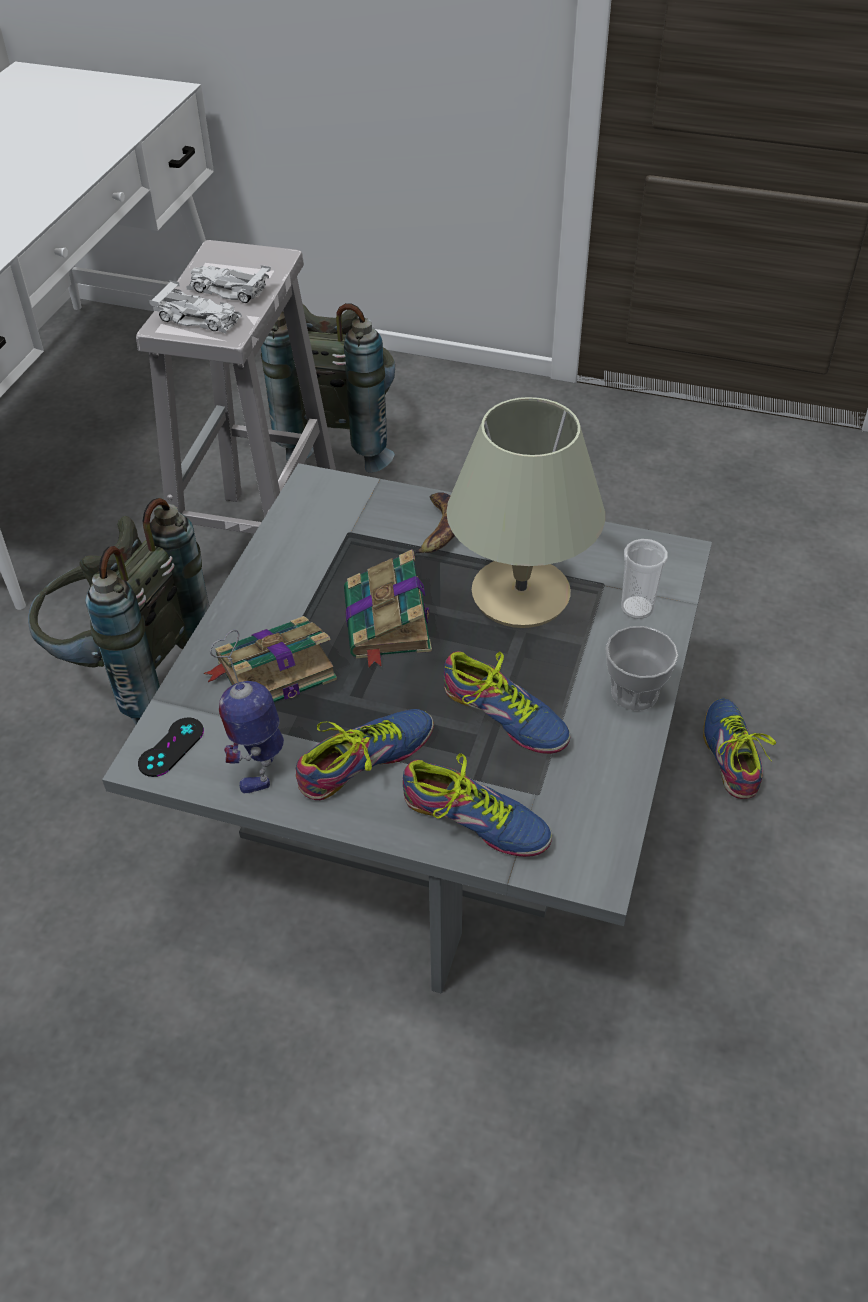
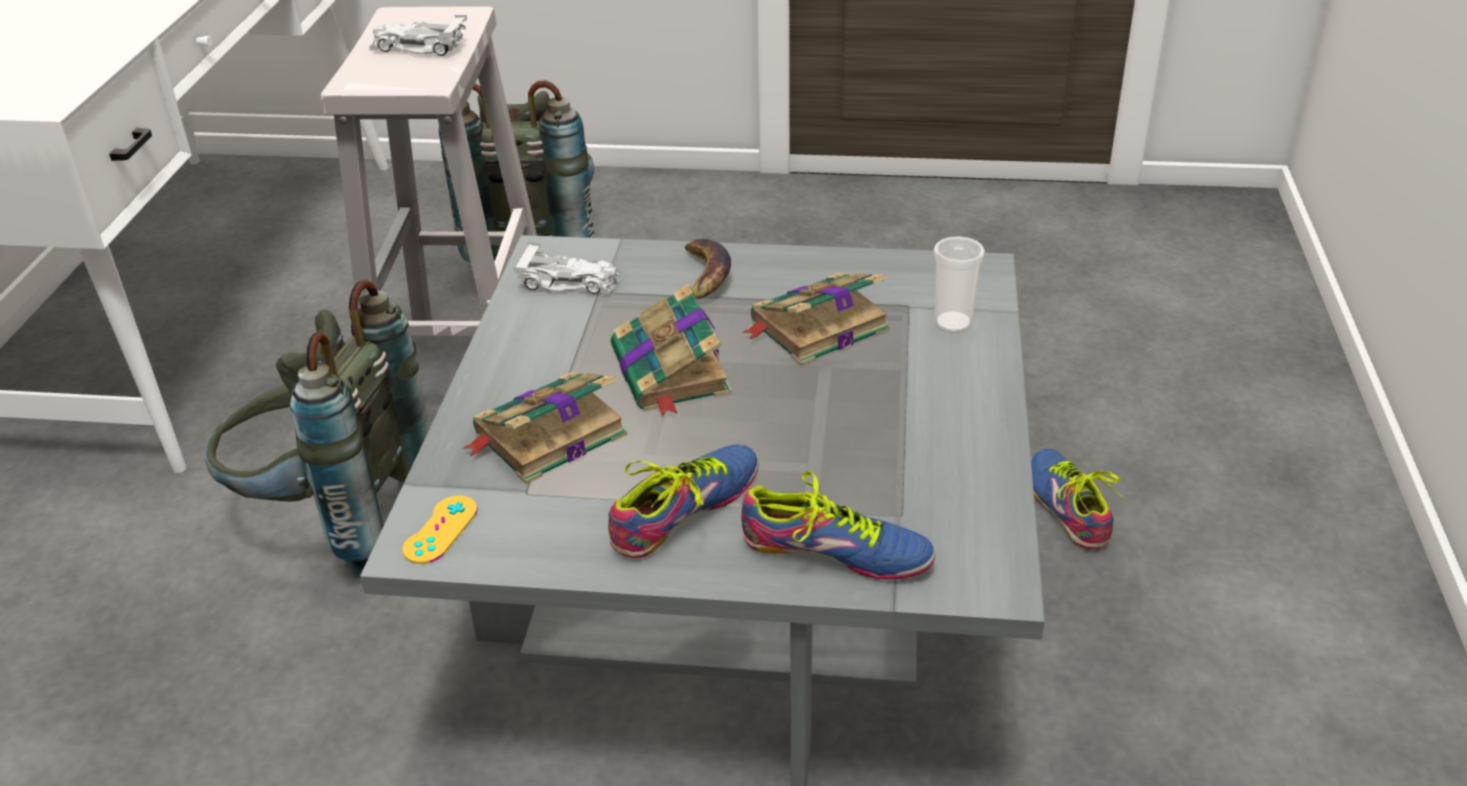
camera: 10 degrees left, 10 degrees down
(171, 747) = (440, 530): black game controller -> yellow game controller
(199, 318) = (392, 73): white toy car -> white toy car (570, 282)
(260, 763) = (556, 531): toy robot -> none
(502, 719) = (835, 447): shoe -> none
(519, 595) = (816, 327): beige table lamp -> book
(634, 693) = (978, 402): cup -> none

